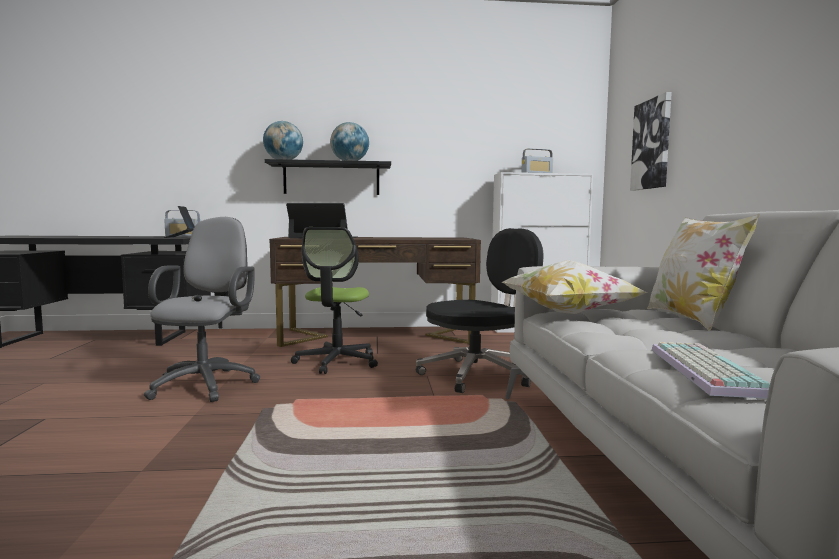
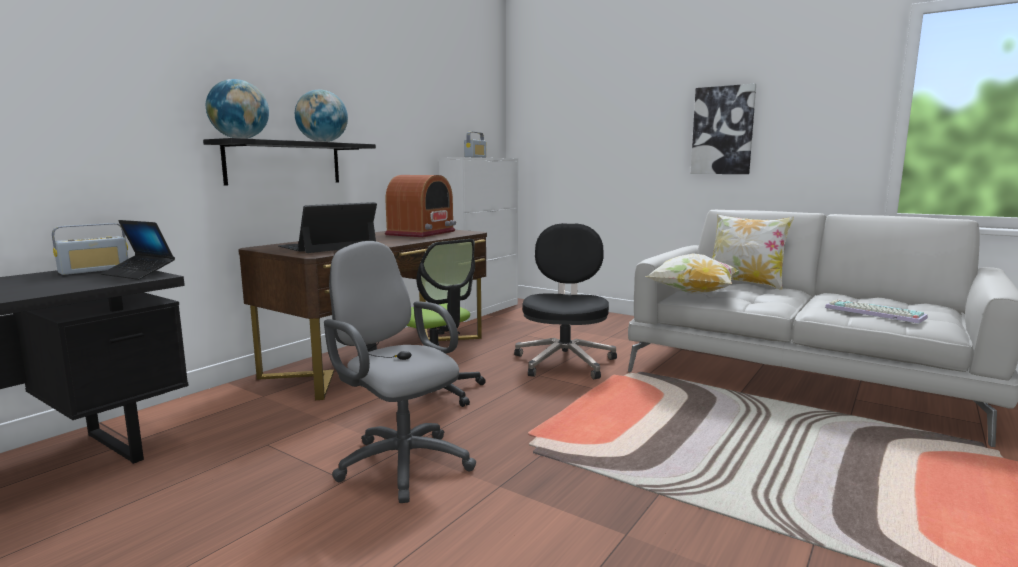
camera: 50 degrees left, 5 degrees up
(430, 238) = (421, 233): none -> radio
(652, 144) = (580, 139): picture -> picture (722, 130)

